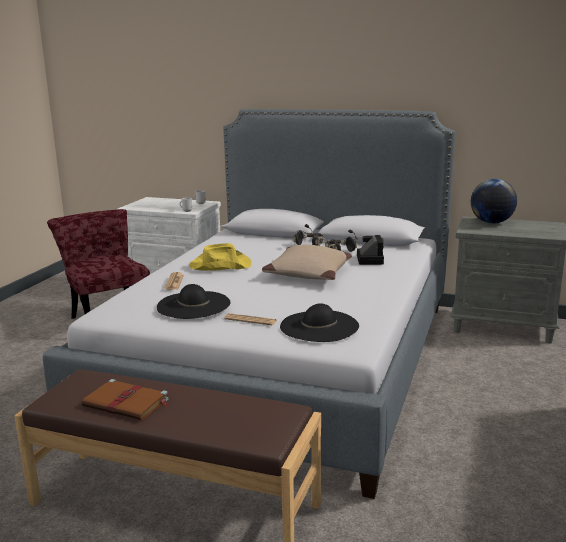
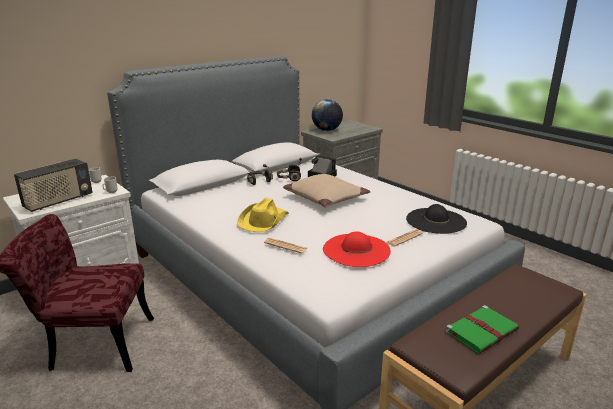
camera: 60 degrees left, 5 degrees up
(127, 403) = (482, 331): brown book -> green book
(153, 207) = (58, 201): none -> radio
(194, 305) = (356, 250): black hat -> red hat

